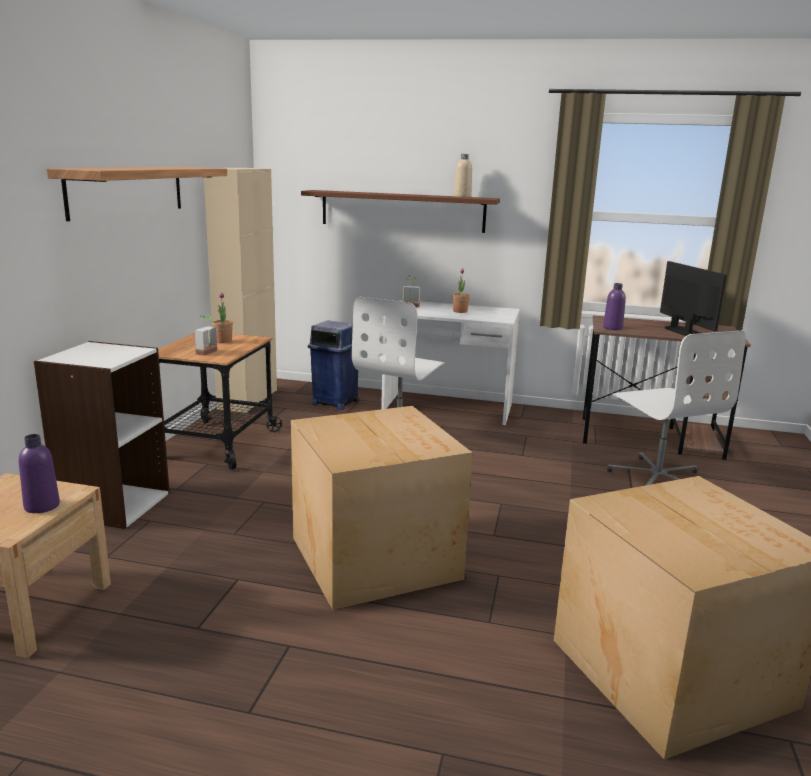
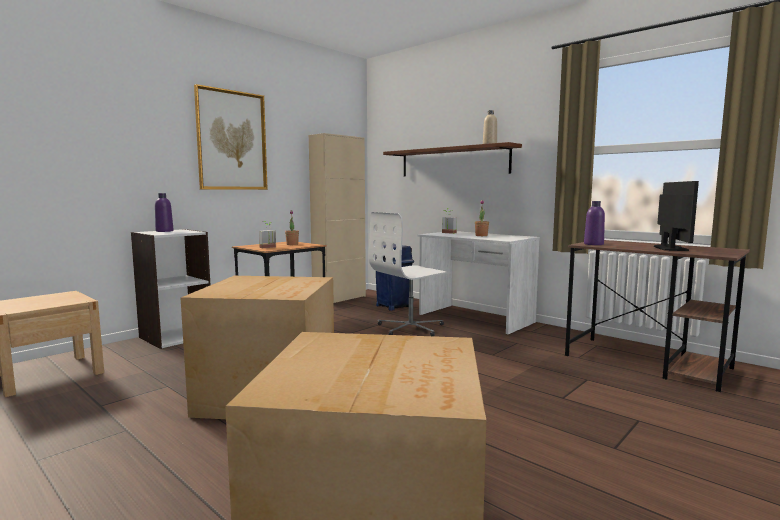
camera: 30 degrees right, 10 degrees down
(42, 506) = (52, 303): purple bottle -> purple bottle (164, 231)
(127, 191) = (232, 140): shelf -> picture
(657, 478) = (609, 392): white office chair -> none

